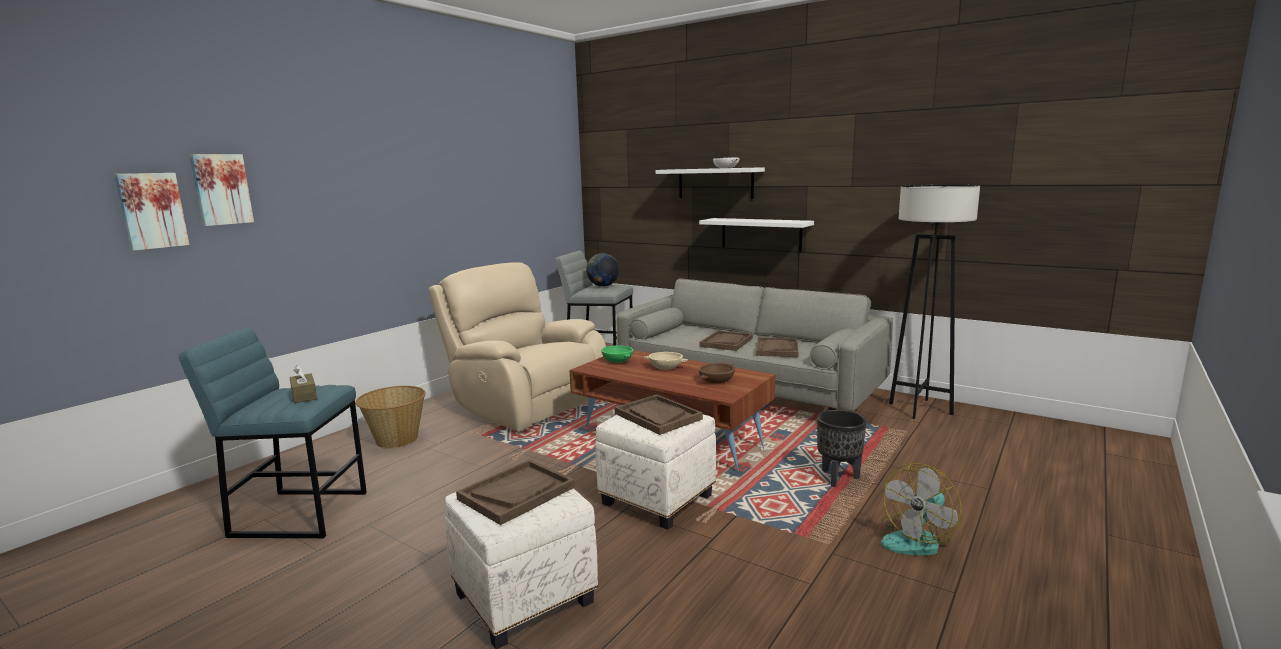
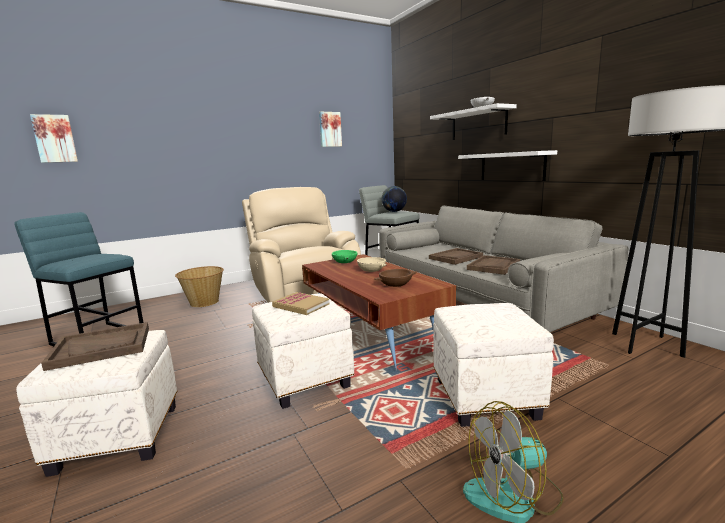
camera: 25 degrees right, 0 degrees up
(221, 189) = (101, 127): picture -> picture (330, 129)
(304, 395) = (88, 258): brown tissue box -> none
(657, 416) = (301, 305): brown tray -> book
(838, 478) = (486, 399): black planter -> white ottoman

